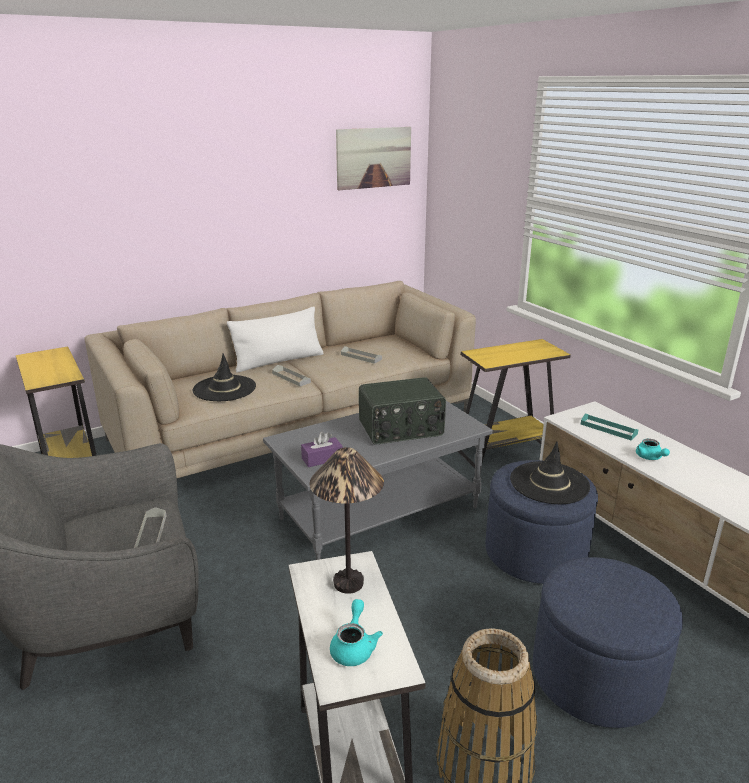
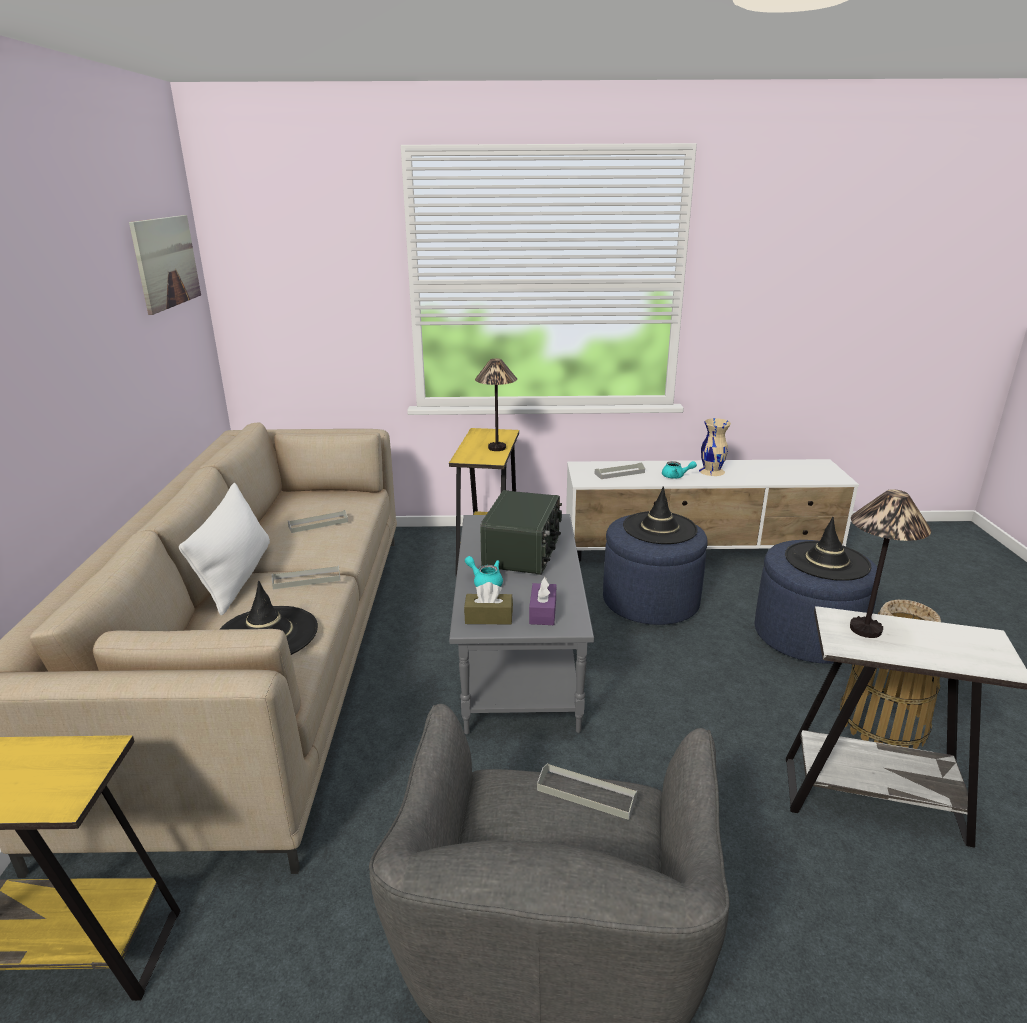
camera: 60 degrees left, 0 degrees up
(297, 442) = (489, 617): none -> brown tissue box
(354, 647) = (959, 649): turquoise teapot -> turquoise teapot (485, 582)
(515, 357) = (497, 448): none -> table lamp
(608, 429) = (619, 473): turquoise tray -> grey tray
(611, 599) = (827, 561): none -> black hat
(700, 474) = (711, 471): none -> beige vase

